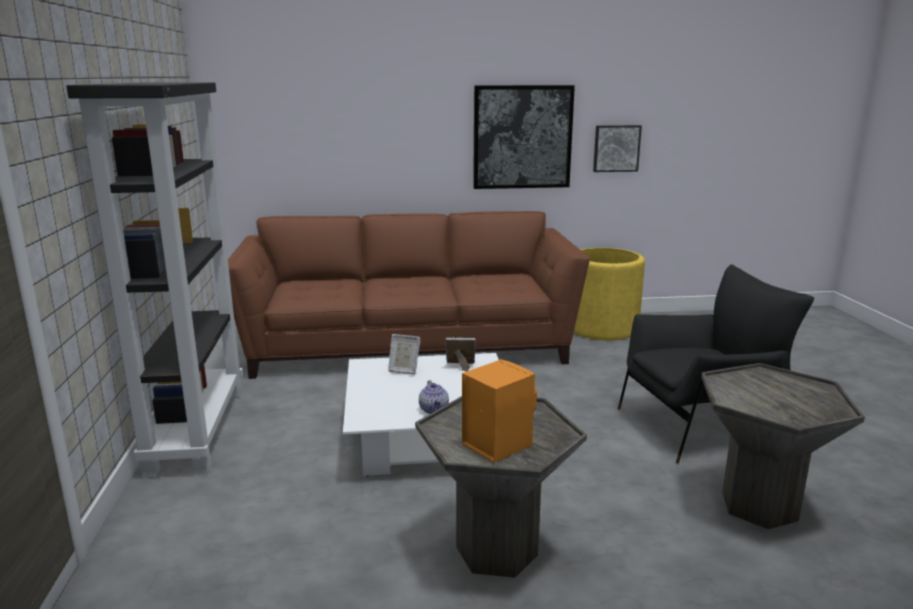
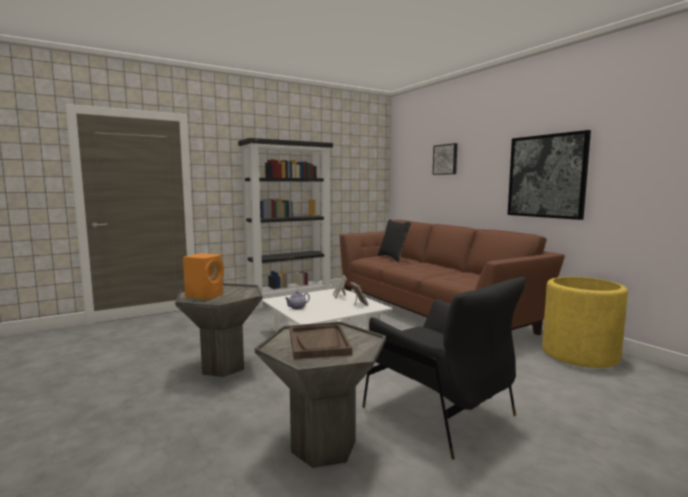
camera: 65 degrees right, 10 degrees down
(320, 286) = (393, 258): none -> black pillow
(616, 148) = (633, 186): picture -> picture (445, 159)
(774, 397) = (319, 343): none -> brown tray

